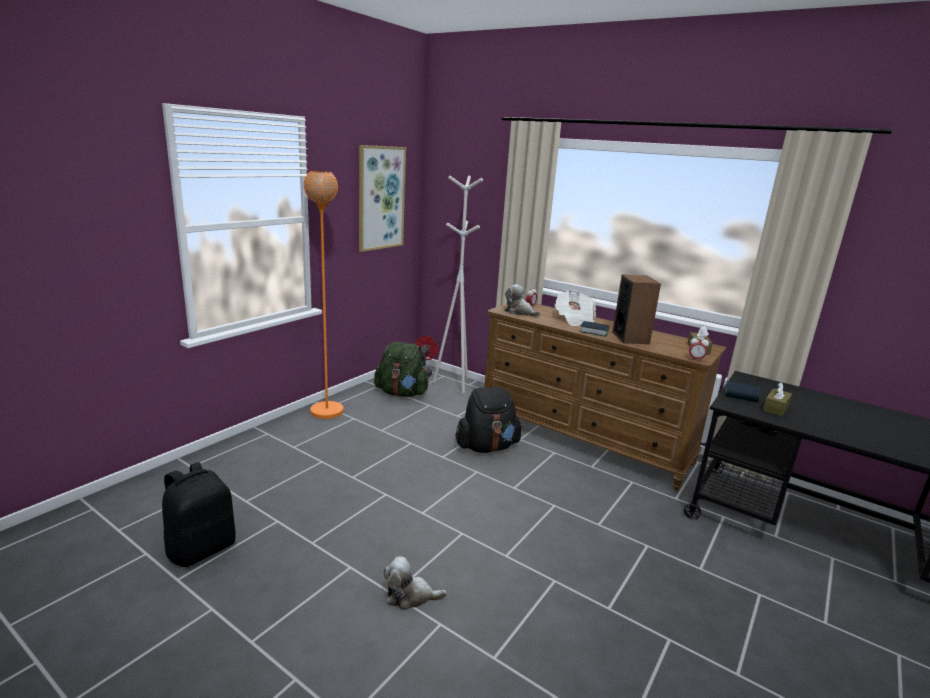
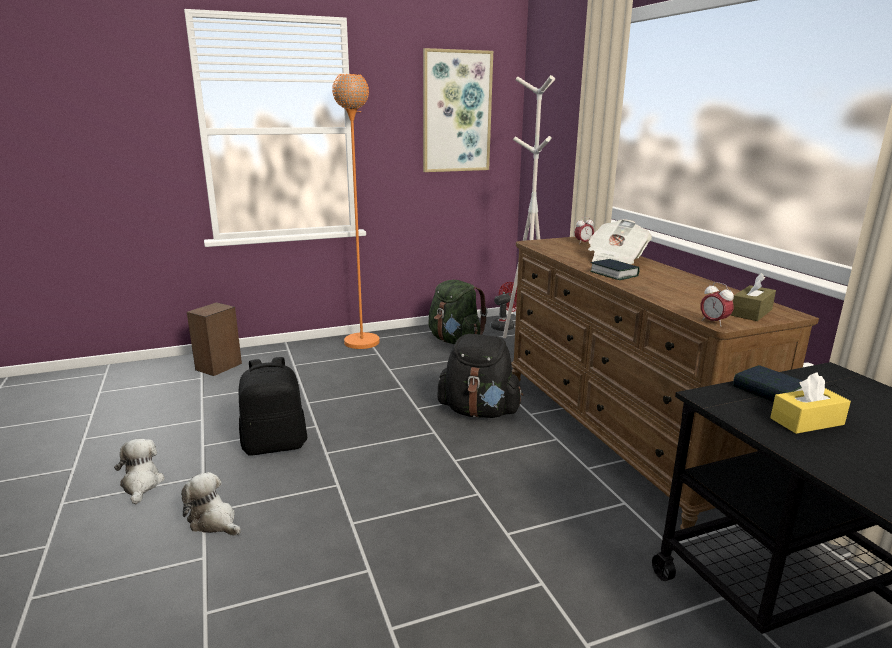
camera: 35 degrees right, 0 degrees up
(202, 548) = (127, 422): black backpack -> black backpack (275, 445)
(519, 312) = (553, 246): plush toy -> plush toy (141, 484)
(630, 337) = (658, 286): speaker -> speaker (219, 367)
(775, 408) = (806, 421): brown tissue box -> yellow tissue box

